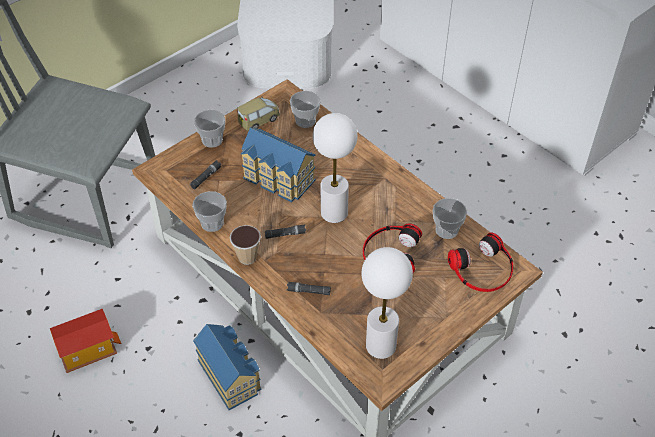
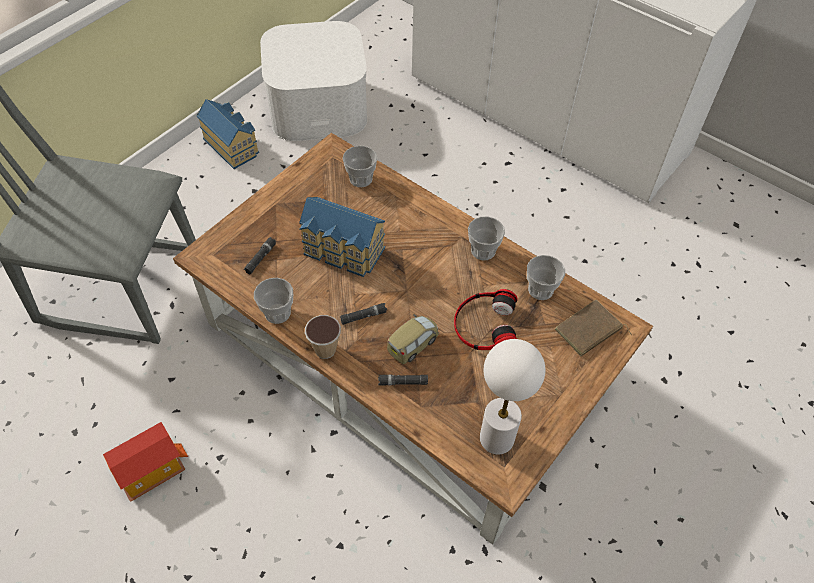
camera: 10 degrees left, 5 degrees up
(212, 140) = (260, 213): cup -> cup (483, 250)
(230, 374) = (318, 476): toy house -> toy house (232, 145)
(259, 120) = (309, 184): toy car -> toy car (413, 344)
(334, 213) = (413, 284): white table lamp -> none
(482, 269) = (589, 331): headphones -> brown book

